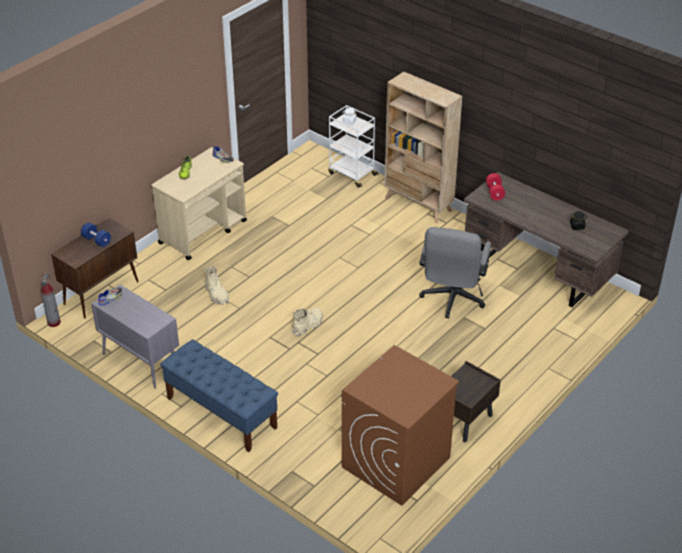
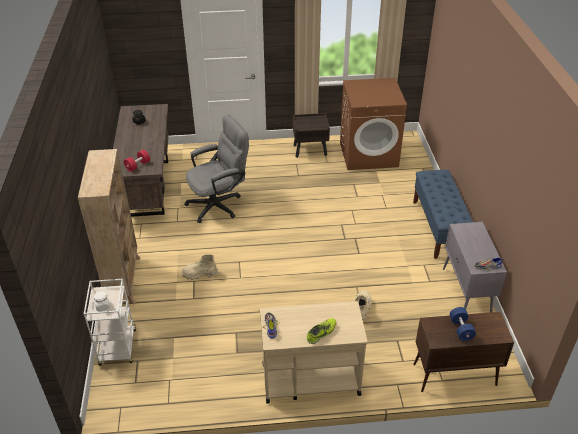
camera: 135 degrees left, 0 degrees up
(54, 322) = (516, 372): fire extinguisher -> none
(308, 325) = (325, 245): beige boot -> beige boot (199, 274)

